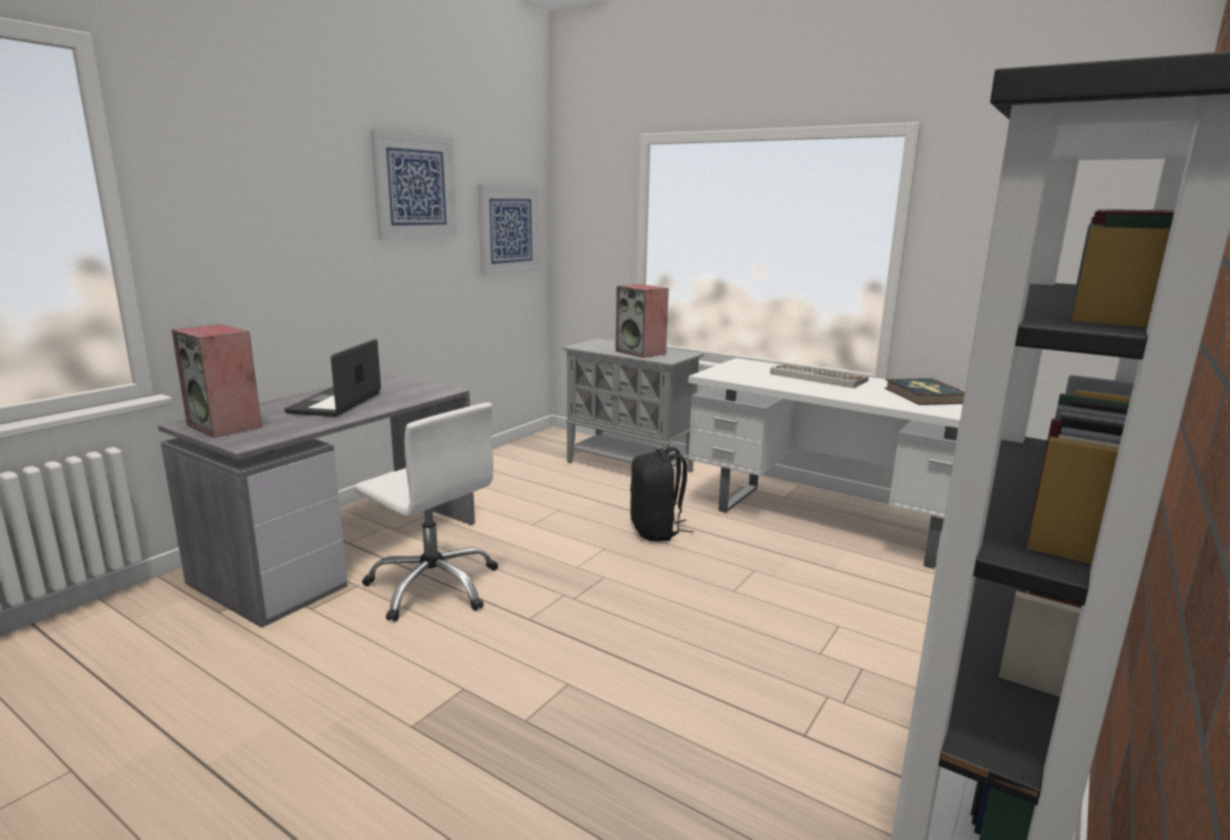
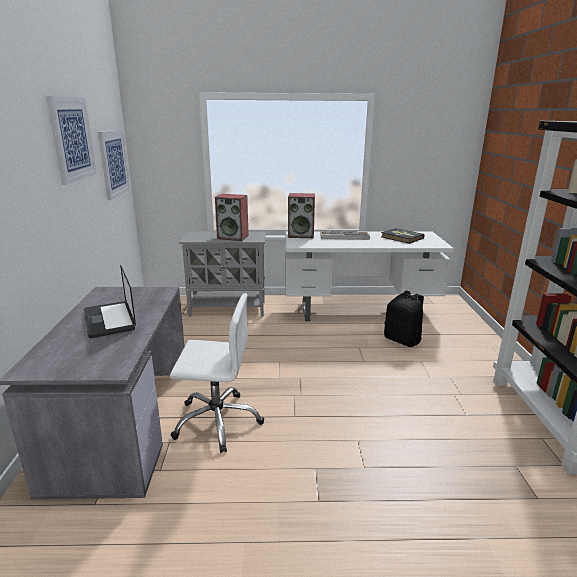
camera: 35 degrees left, 5 degrees up
(226, 426) = (64, 362): speaker -> speaker (301, 235)
(656, 531) = (291, 342): black backpack -> black backpack (402, 340)

